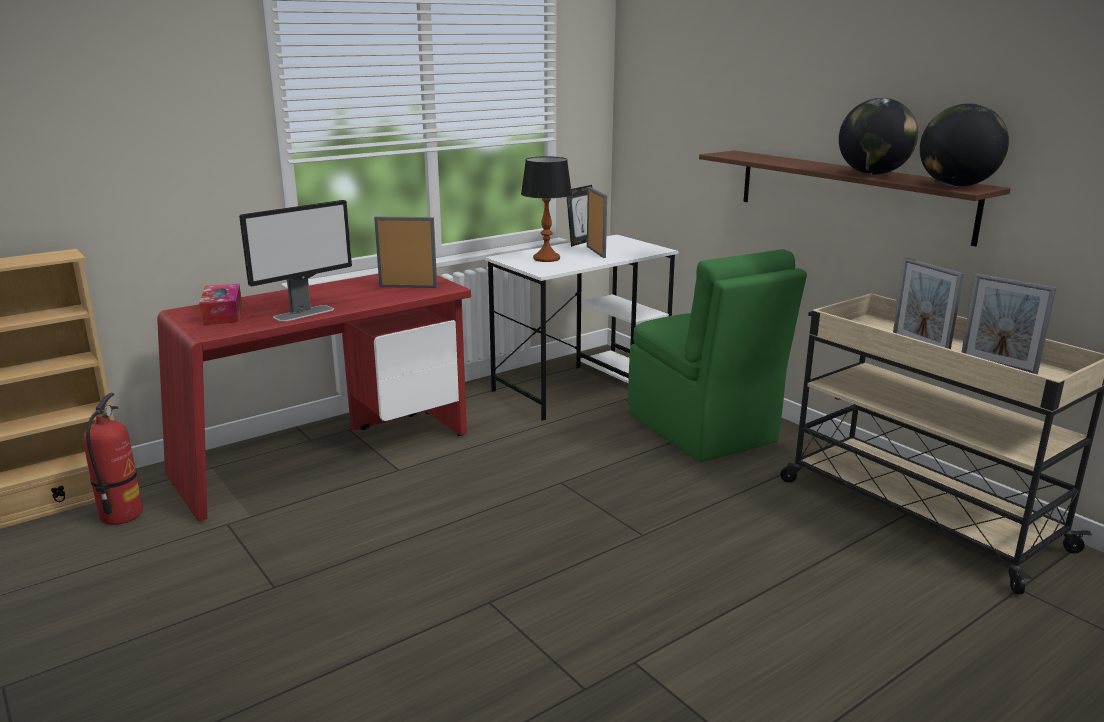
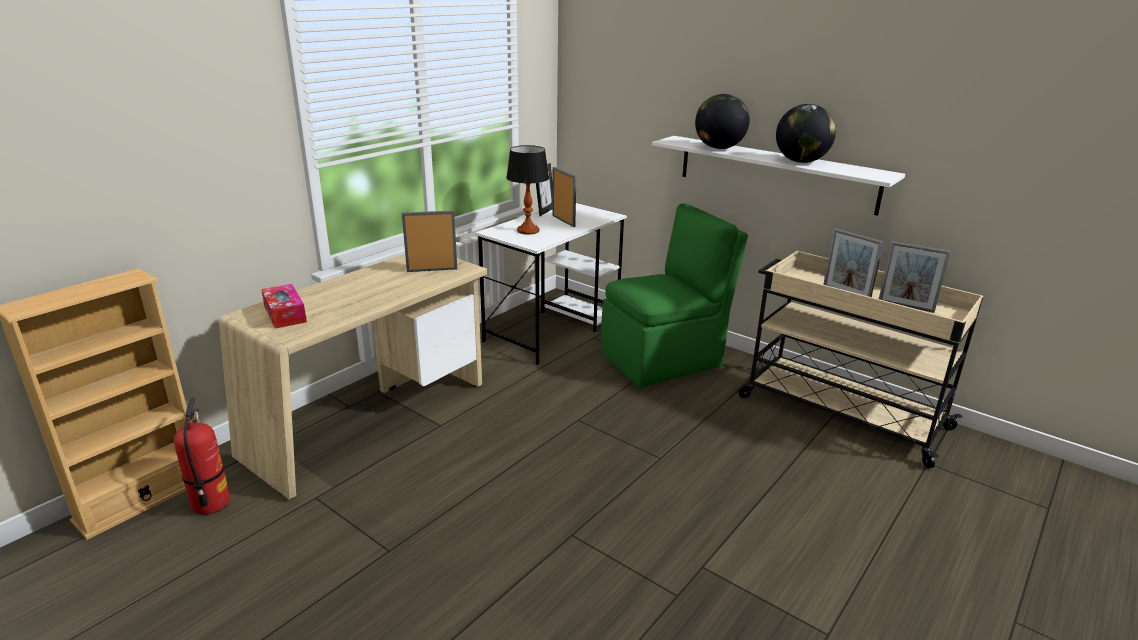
camera: 15 degrees left, 5 degrees up
(304, 313) = (360, 306): monitor -> none
(327, 457) = (372, 421): red desk -> beige desk
(703, 430) = (664, 359): green chair -> green chair turned 75 degrees counterclockwise
(850, 194) = (775, 173): brown shelf -> white shelf
(956, 186) = (869, 173): globe -> globe (719, 148)

